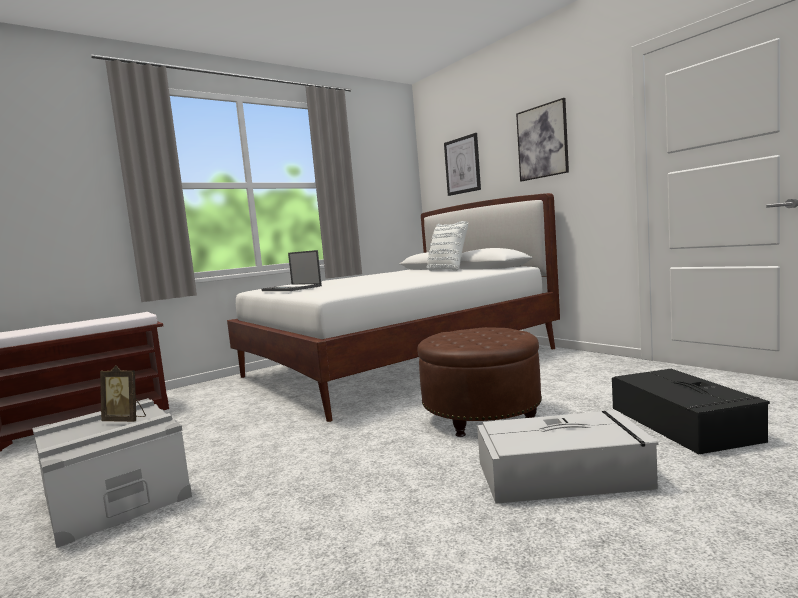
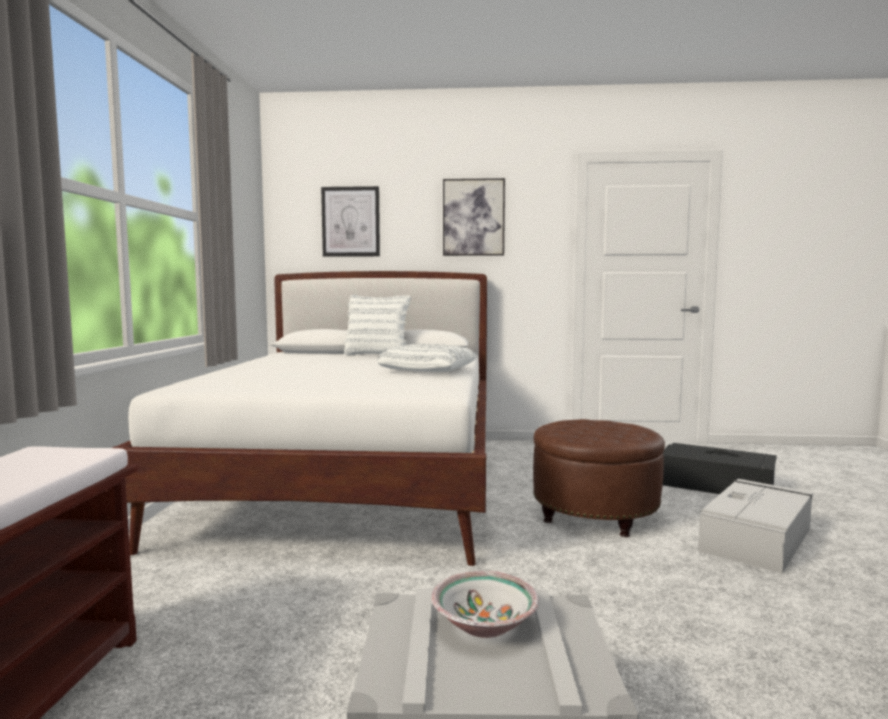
camera: 50 degrees left, 0 degrees up
(126, 420) = (484, 624): picture frame -> bowl
(292, 288) = (289, 385): laptop -> none
(409, 280) = (428, 370): none -> white pillow

